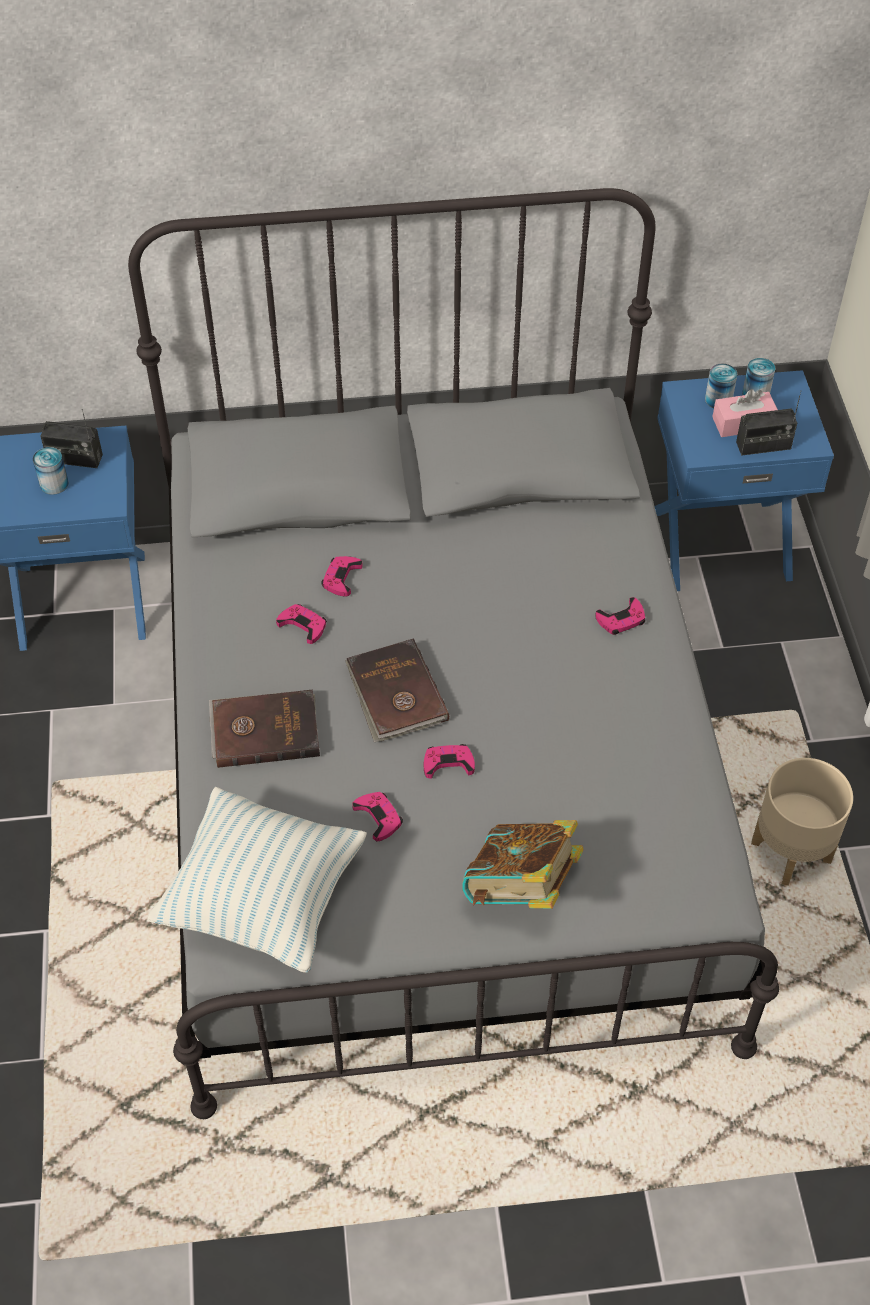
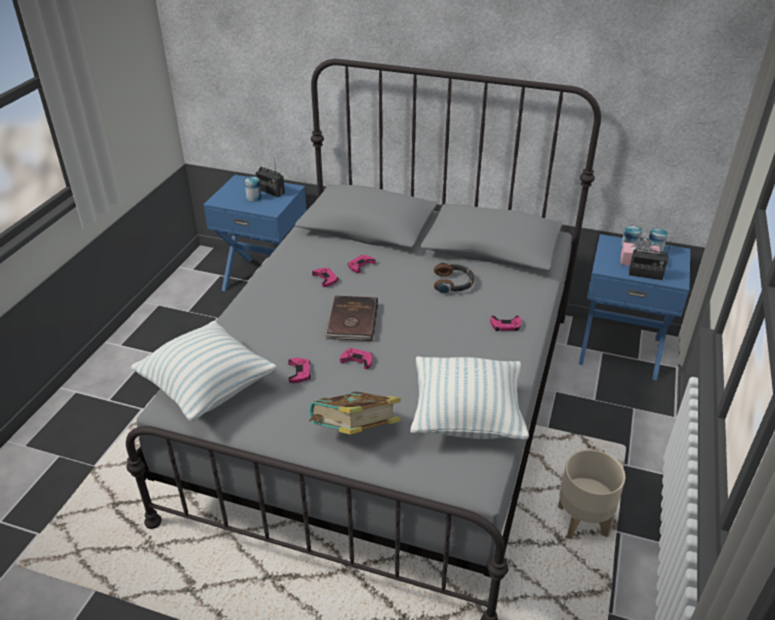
camera: 25 degrees right, 15 degrees down
(264, 730) = (270, 315): brown book -> none
(504, 564) = (453, 283): none -> headphones
(652, 801) = (466, 417): none -> pillow

